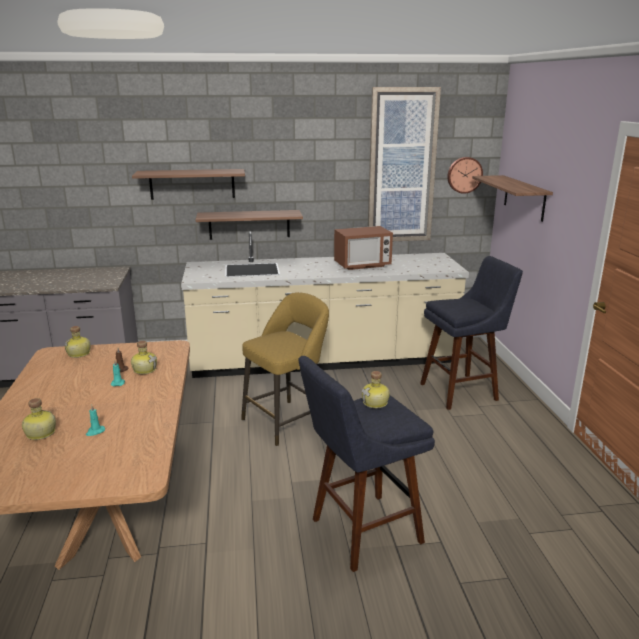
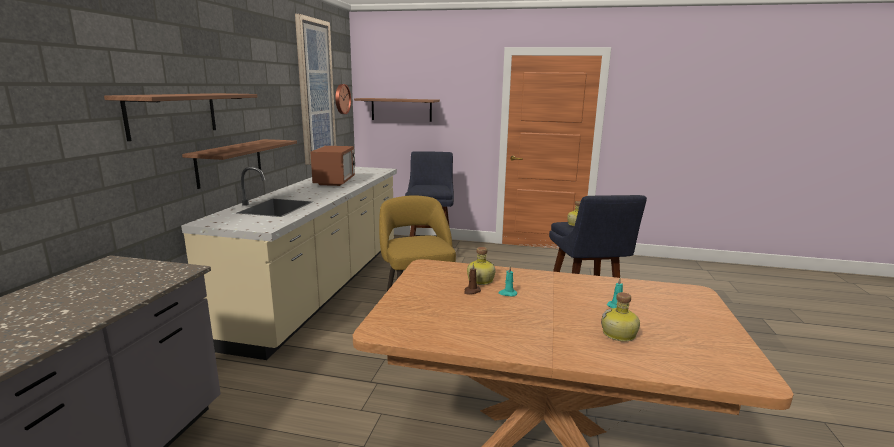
camera: 70 degrees left, 5 degrees down
(79, 354) = (403, 311): bottle -> none

